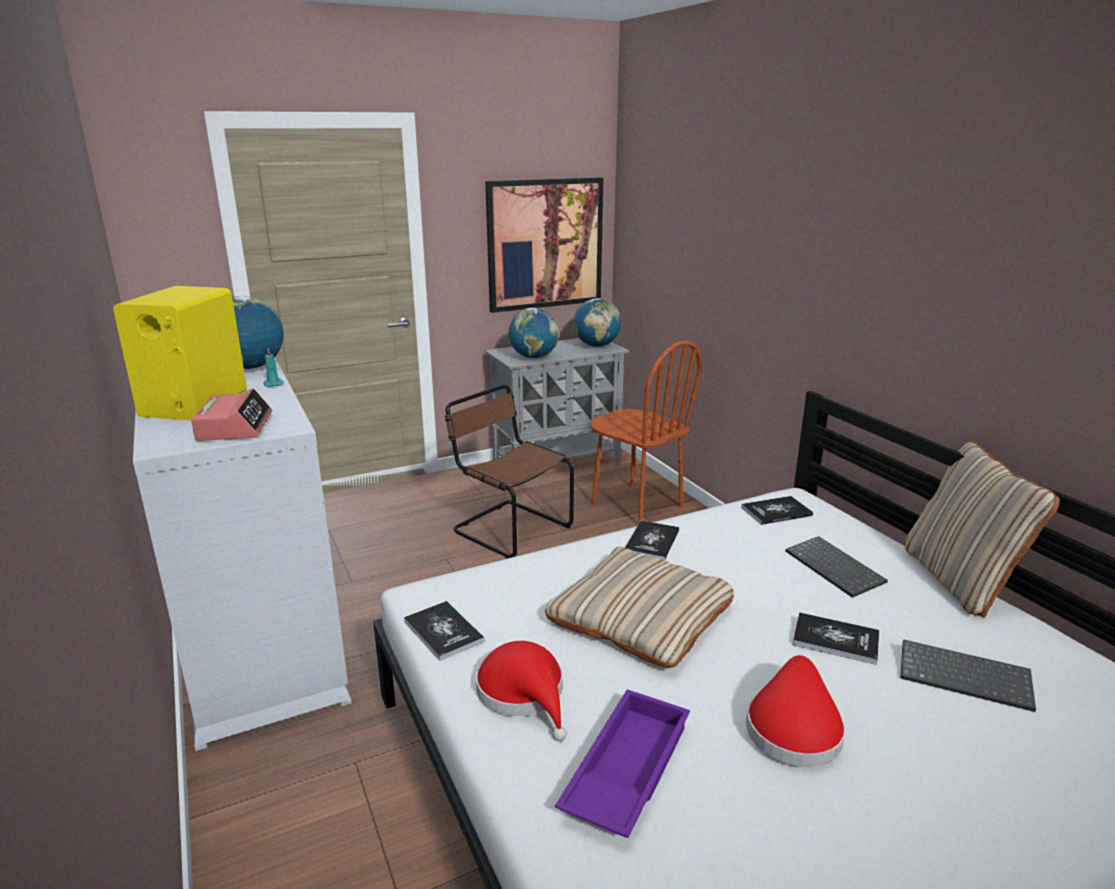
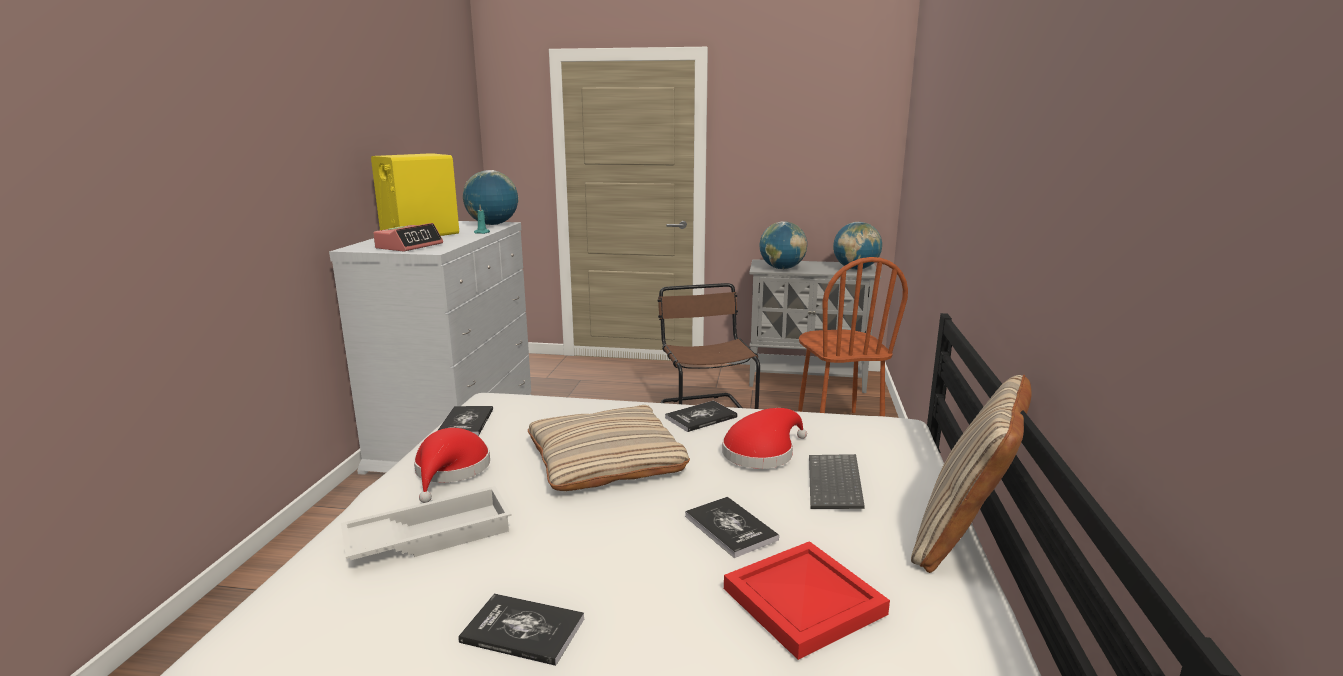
camera: 35 degrees right, 5 degrees down
(545, 244) = (824, 168): picture -> none
(624, 770) = (430, 535): purple tray -> white tray
(776, 512) = (856, 429): book -> book (523, 630)
(793, 727) = (584, 564): red hat -> red hat (761, 452)
(966, 676) = (806, 601): keyboard -> red tray

